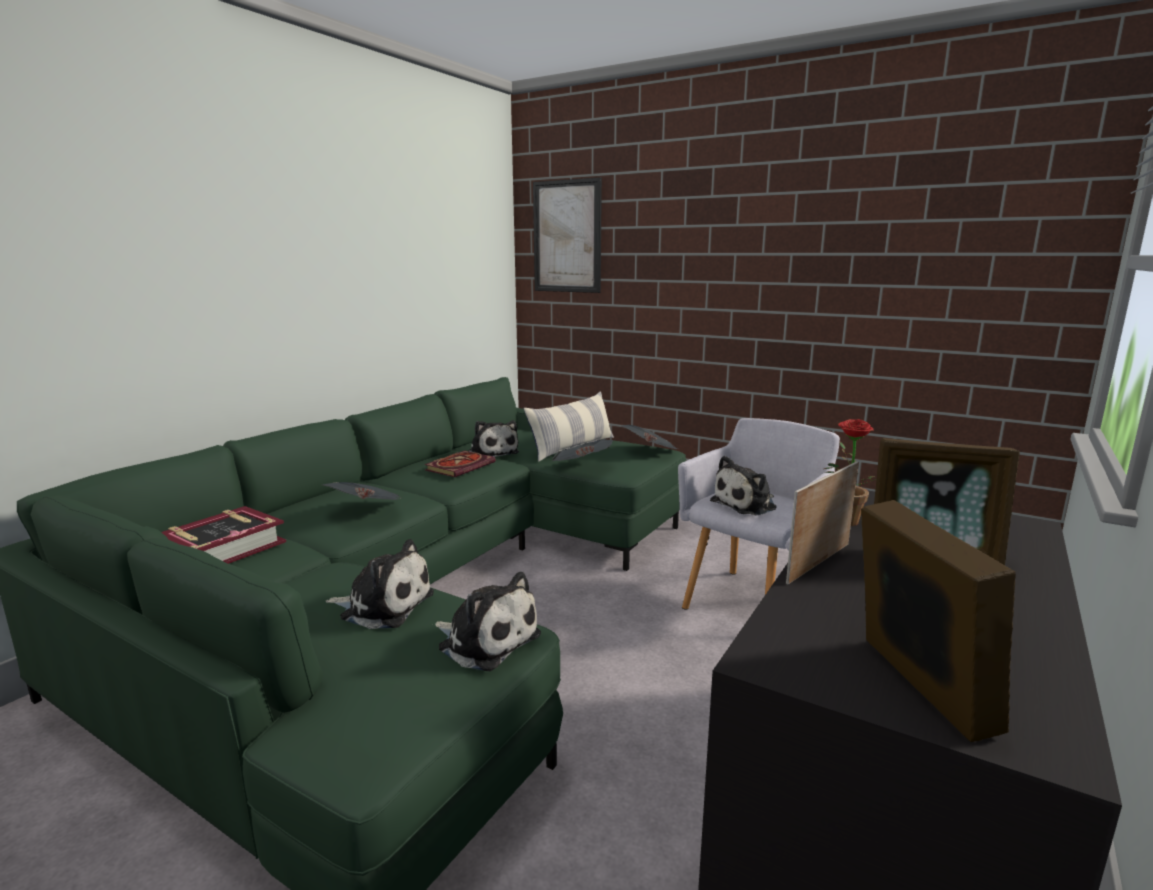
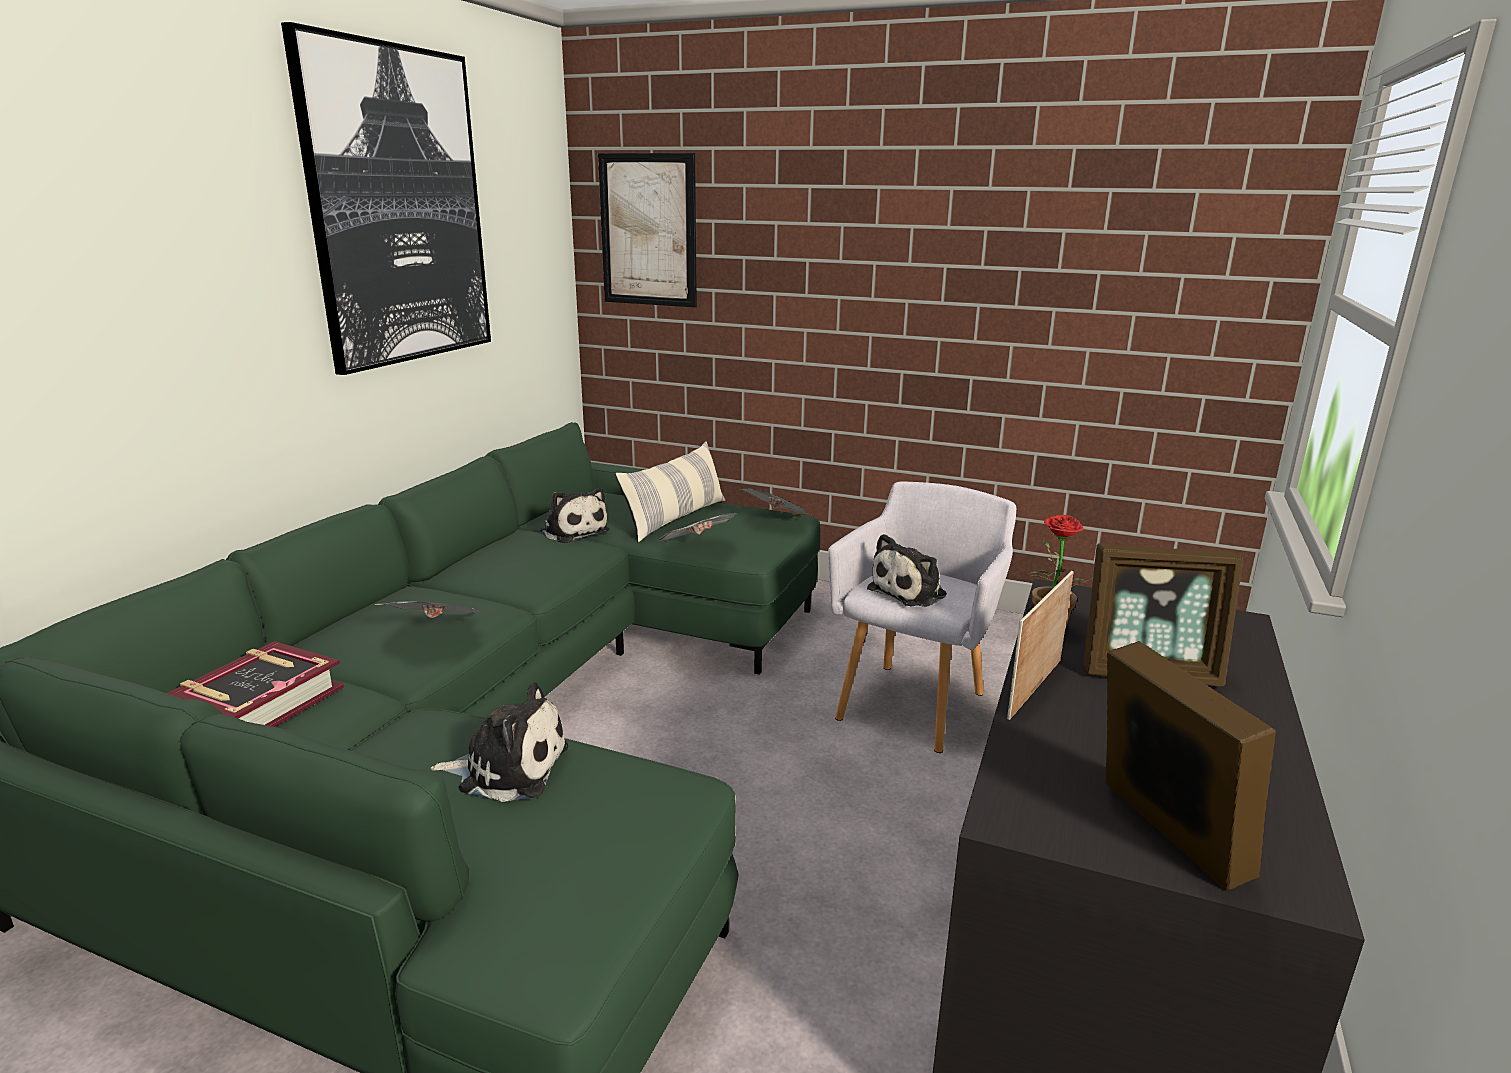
camera: 10 degrees left, 5 degrees up
(377, 211) = (398, 207): none -> picture
(460, 466) = (539, 555): book -> none
(486, 640) = (651, 803): plush toy -> none

